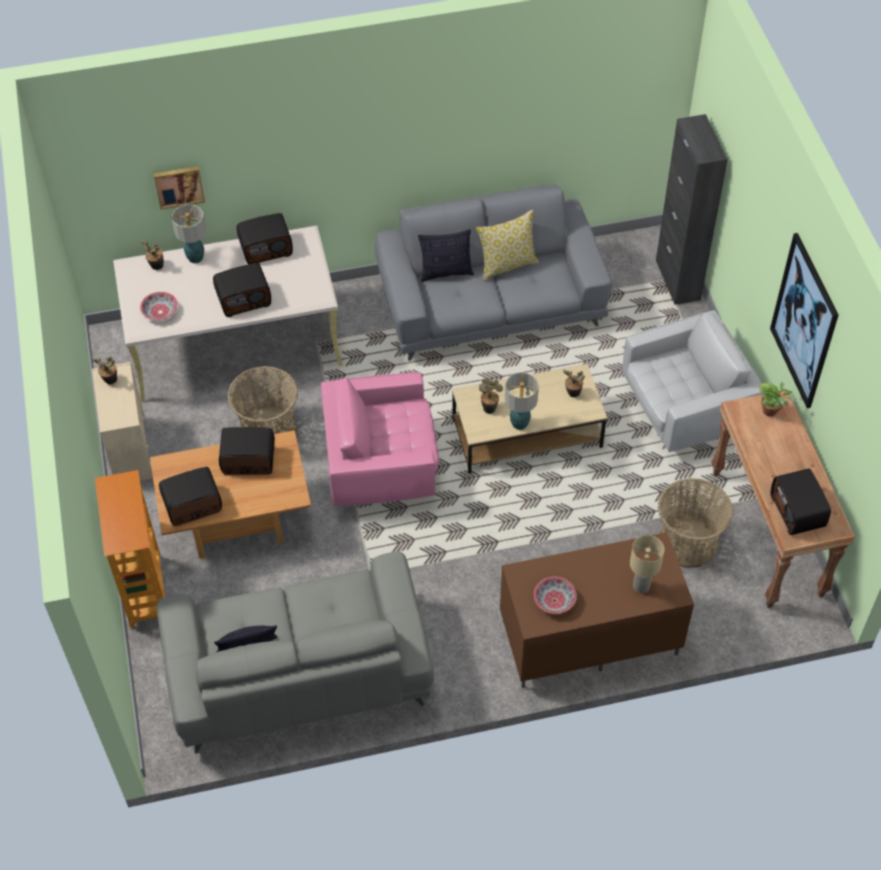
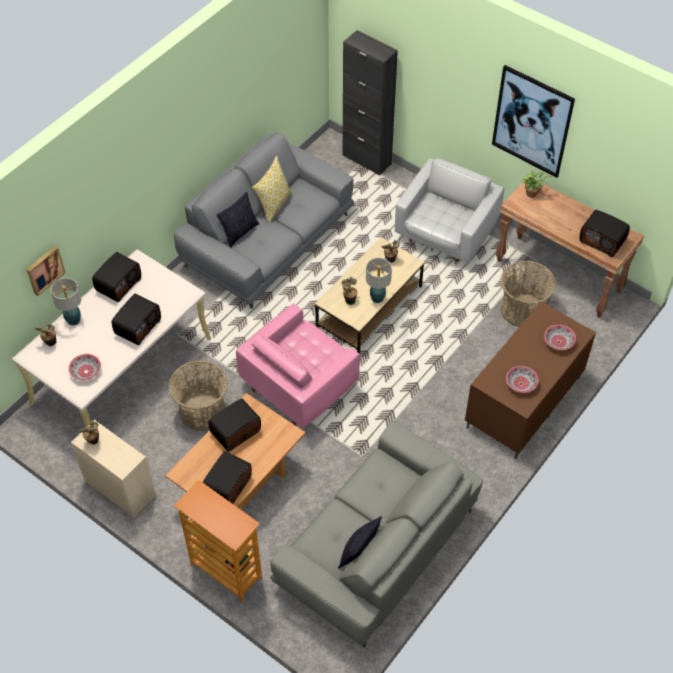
camera: 40 degrees left, 0 degrees up
(641, 586) = (558, 342): beige table lamp -> bowl

